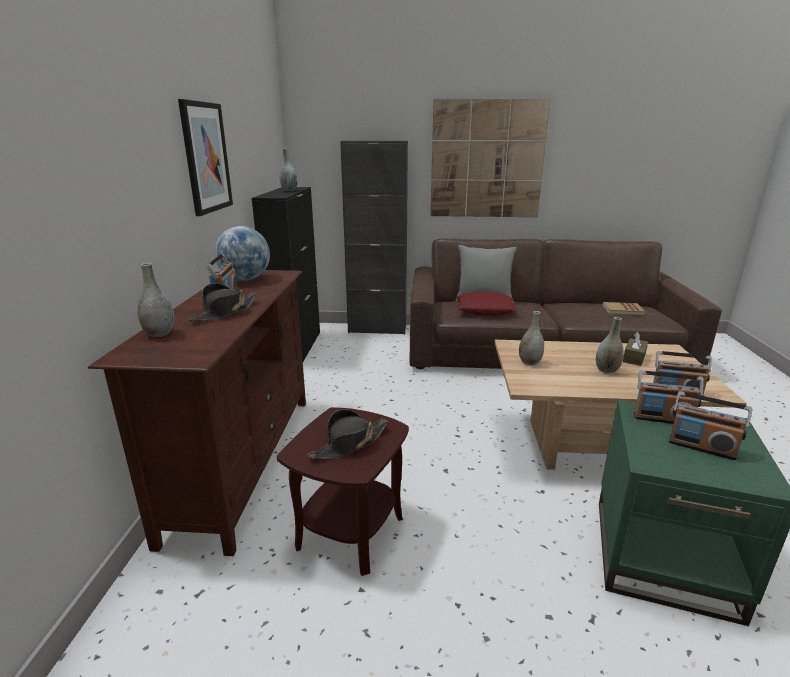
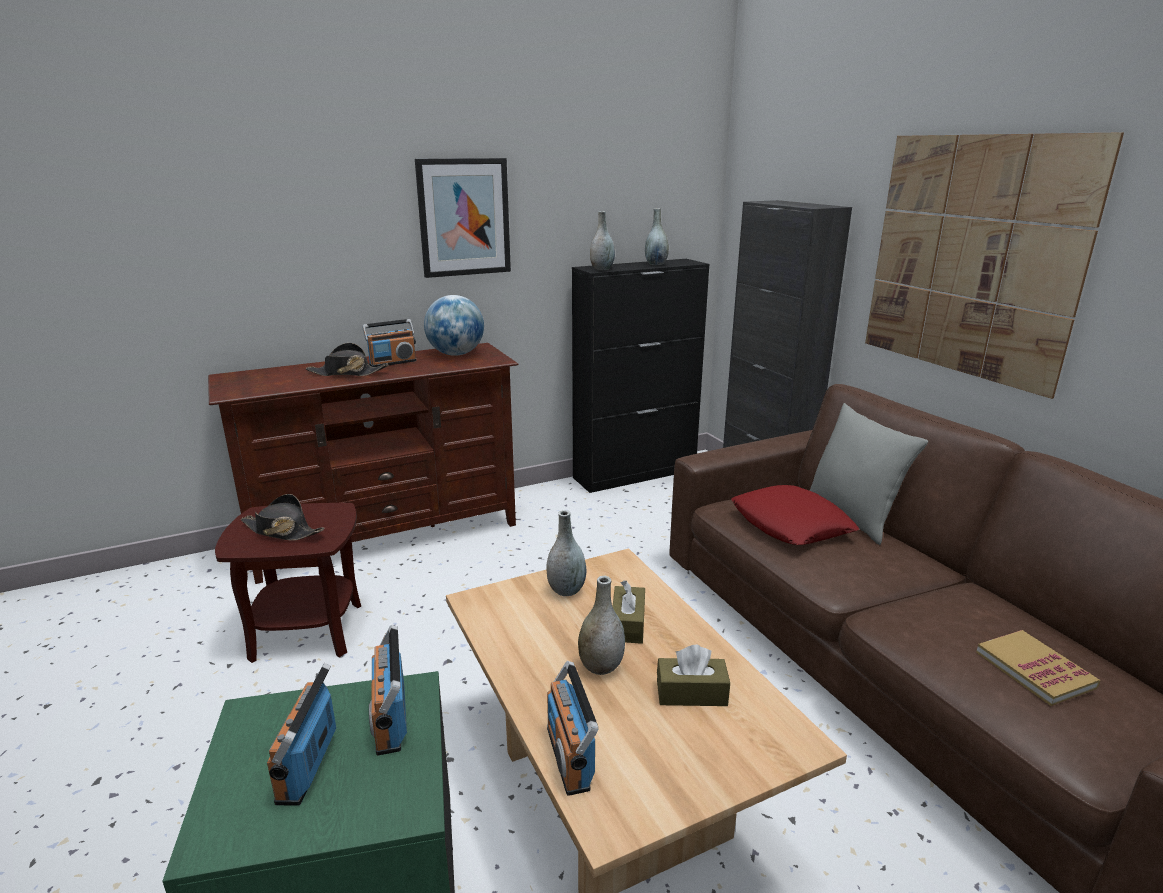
camera: 60 degrees right, 0 degrees up
(160, 334) = (280, 371): grey vase -> grey vase (602, 269)
(572, 356) = (628, 624): none -> brown tissue box

